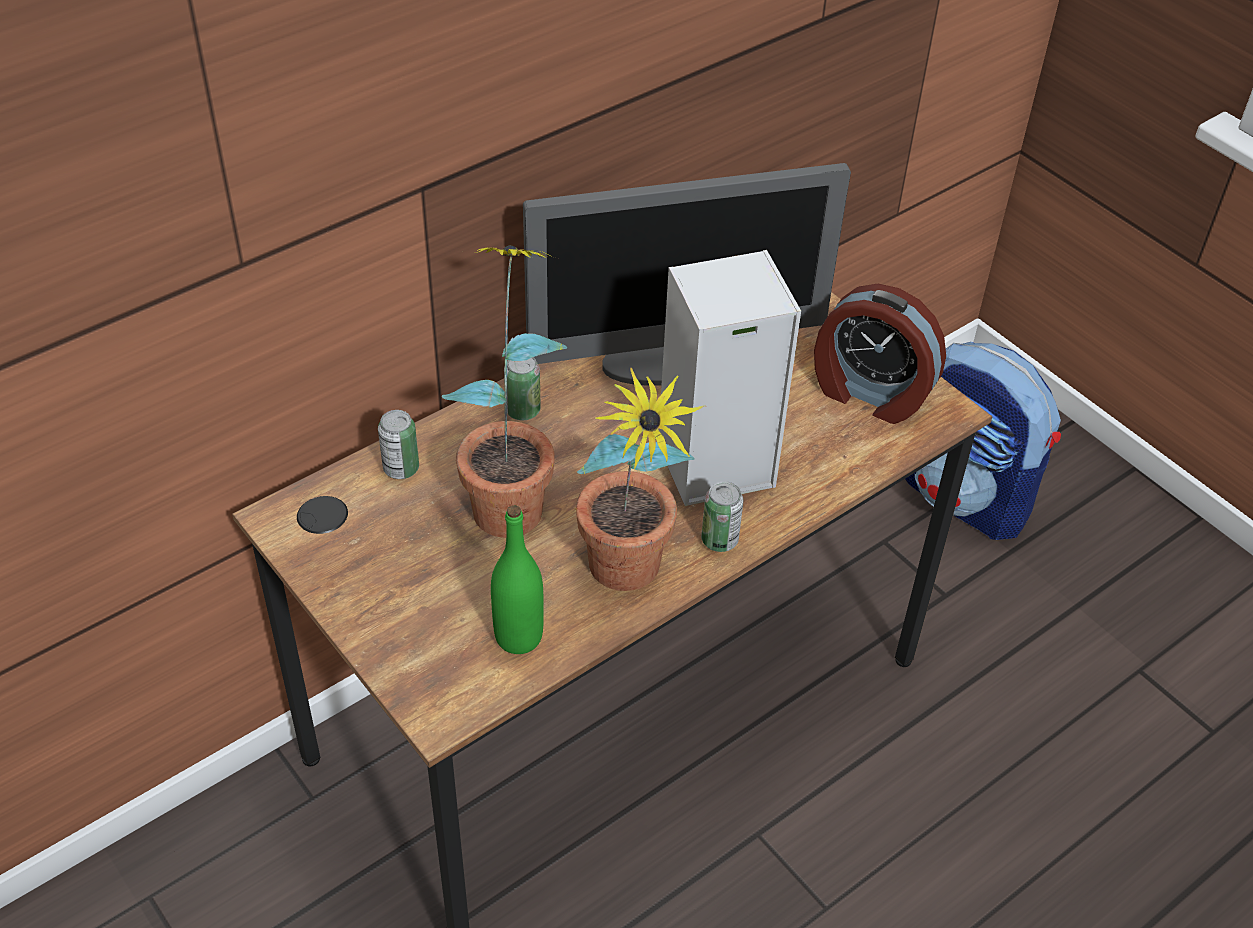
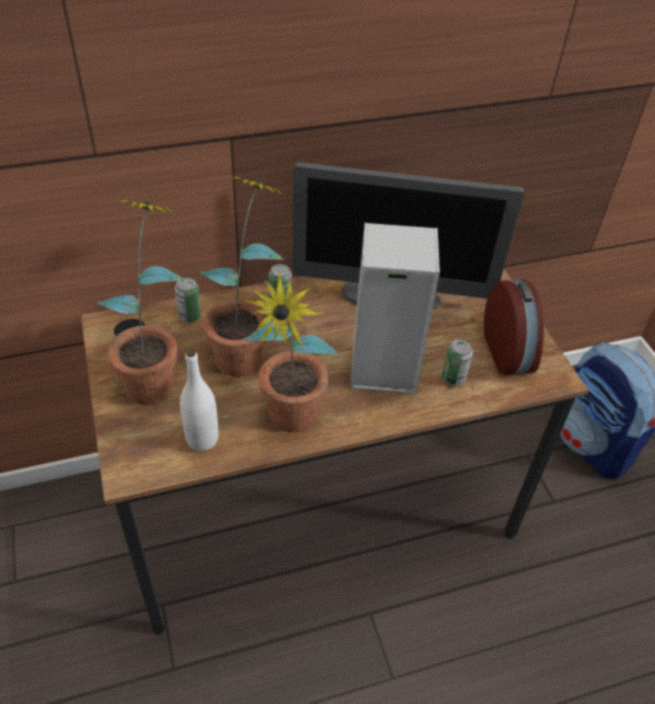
camera: 20 degrees right, 0 degrees up
(402, 568) = (157, 375): none -> potted plant
(518, 637) = (202, 439): green bottle -> white bottle
(719, 540) = (361, 417): can -> can (453, 378)
(870, 393) = (509, 352): alarm clock -> alarm clock turned 150 degrees counterclockwise

